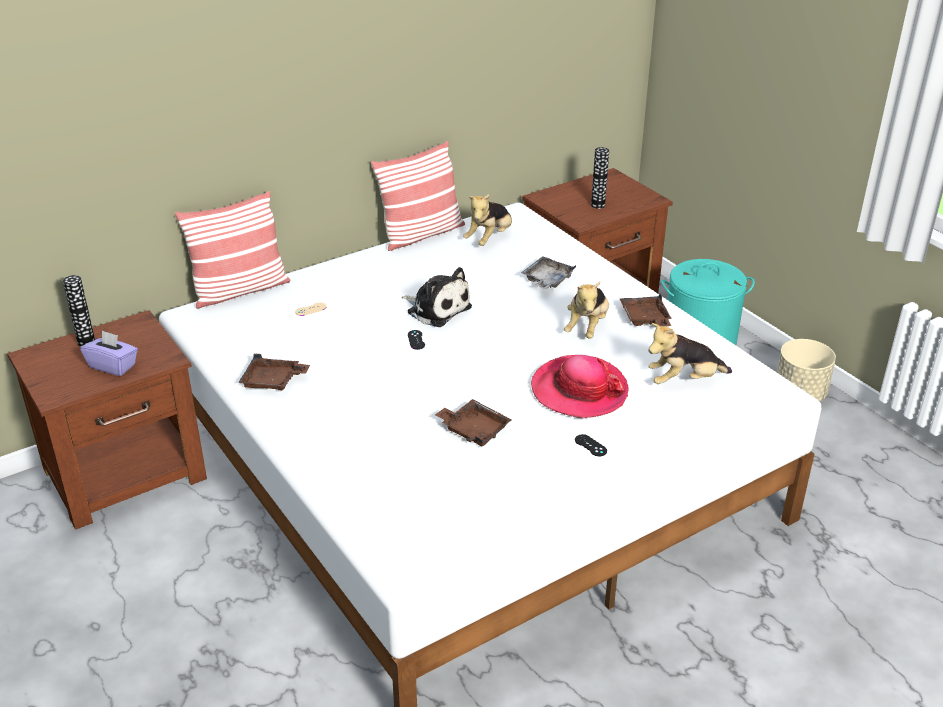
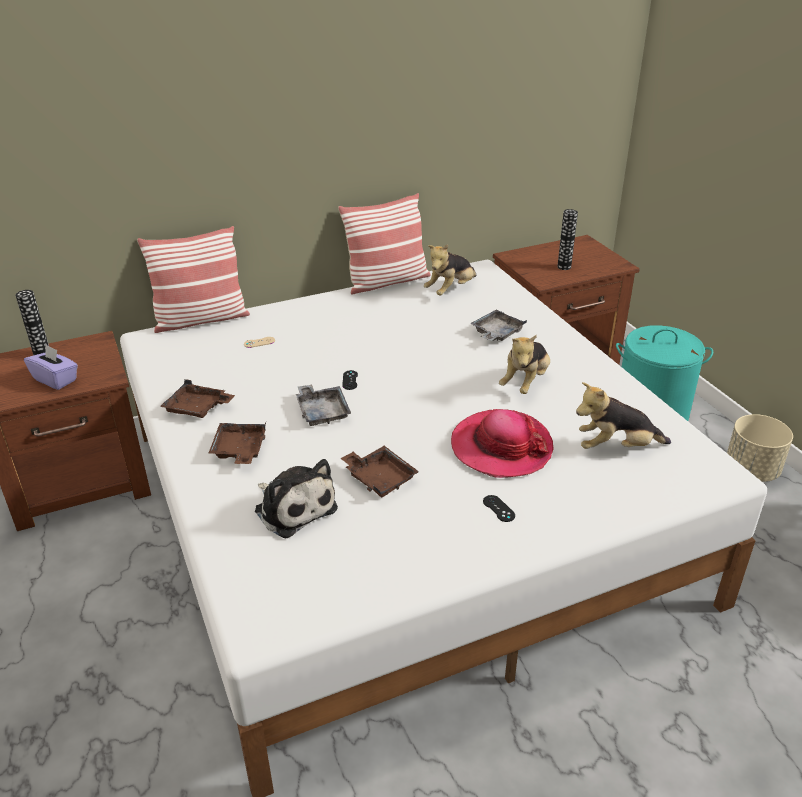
camera: 10 degrees right, 0 degrees up
(399, 373) = (322, 411): none -> grey tray
(436, 309) = (379, 352): plush toy -> plush toy (293, 507)
(645, 319) = (588, 379): brown tray -> brown tray (239, 450)

